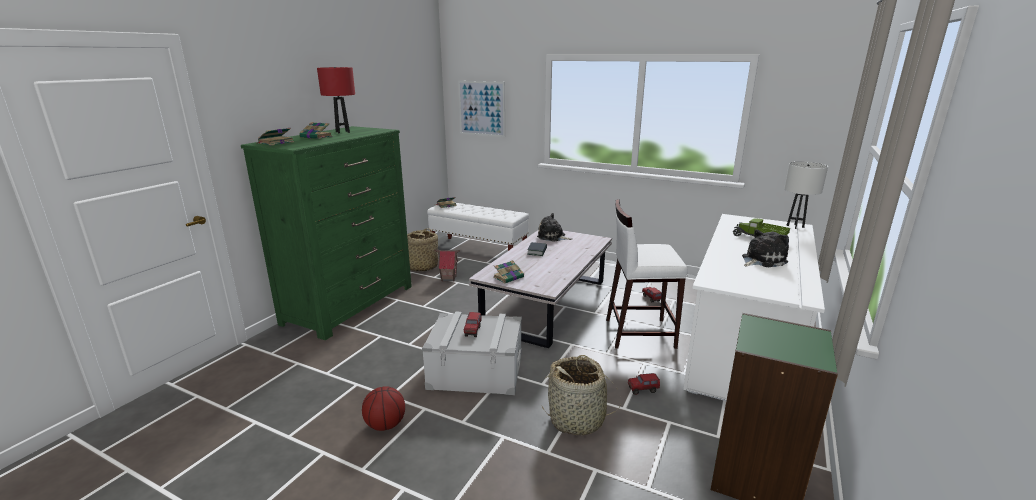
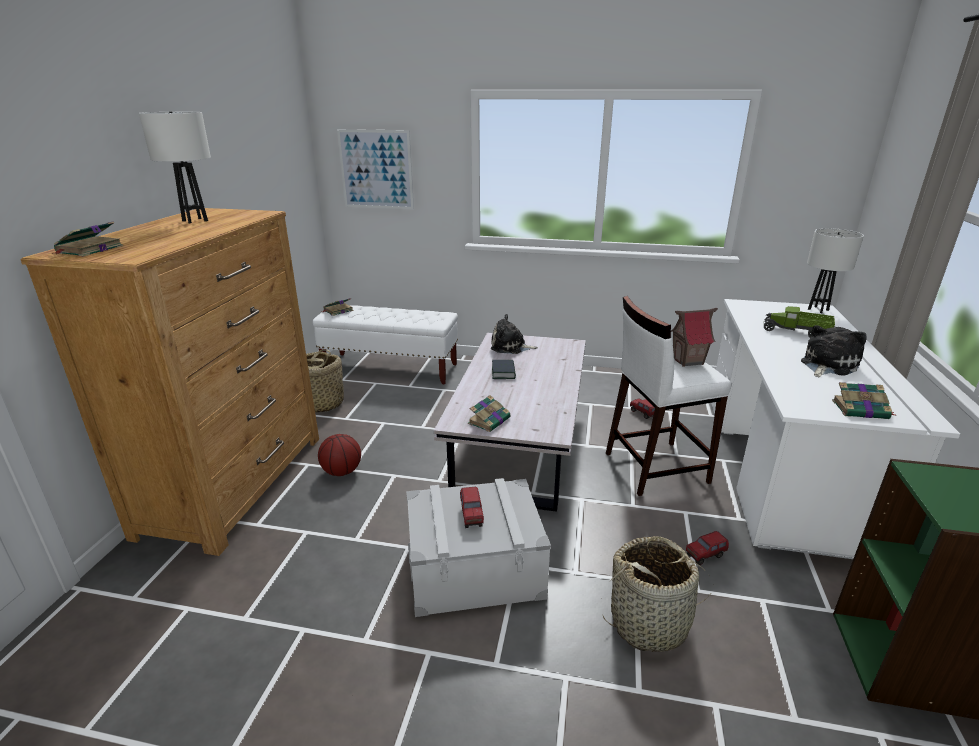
camera: 15 degrees left, 5 degrees up
(316, 137) = (157, 233): book -> book (861, 410)
(342, 132) = (194, 221): red table lamp -> white table lamp
(350, 304) = (236, 483): green dresser -> brown dresser
(385, 425) = (380, 698): basketball -> basketball (341, 471)
(449, 278) = (368, 418): toy house -> toy house (688, 361)

